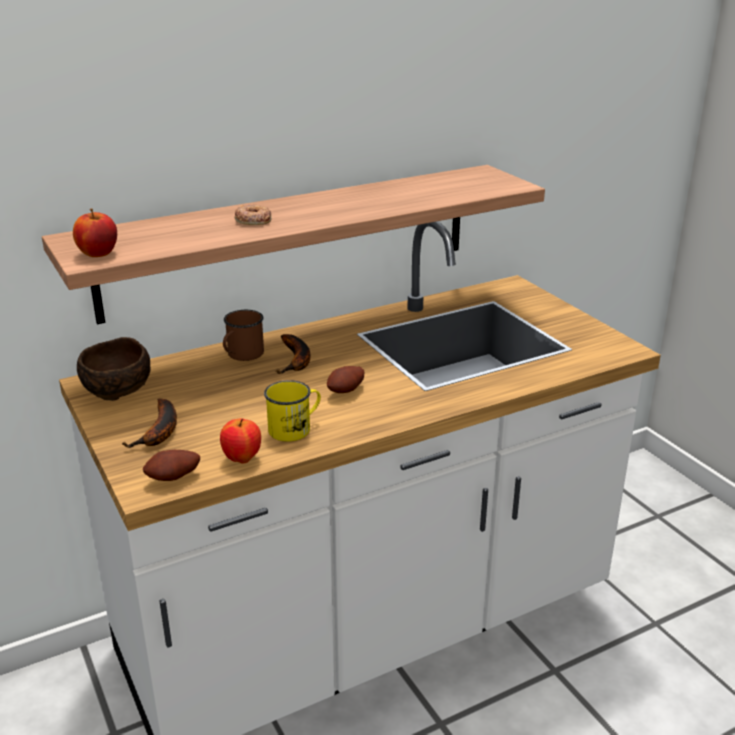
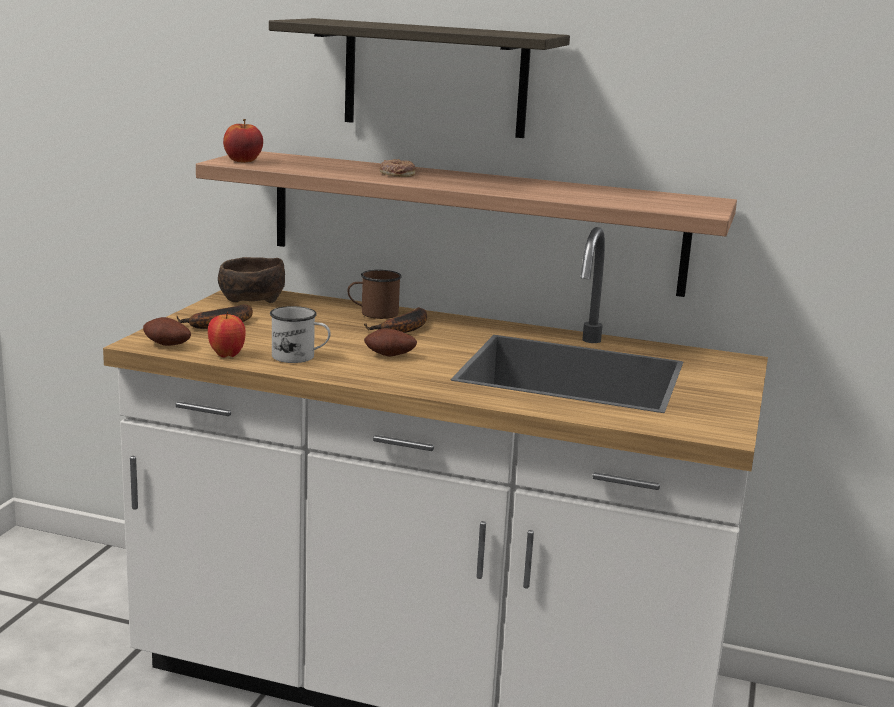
camera: 45 degrees right, 10 degrees down
(241, 116) = (435, 78): none -> shelf
(295, 428) = (300, 357): yellow mug -> white mug

